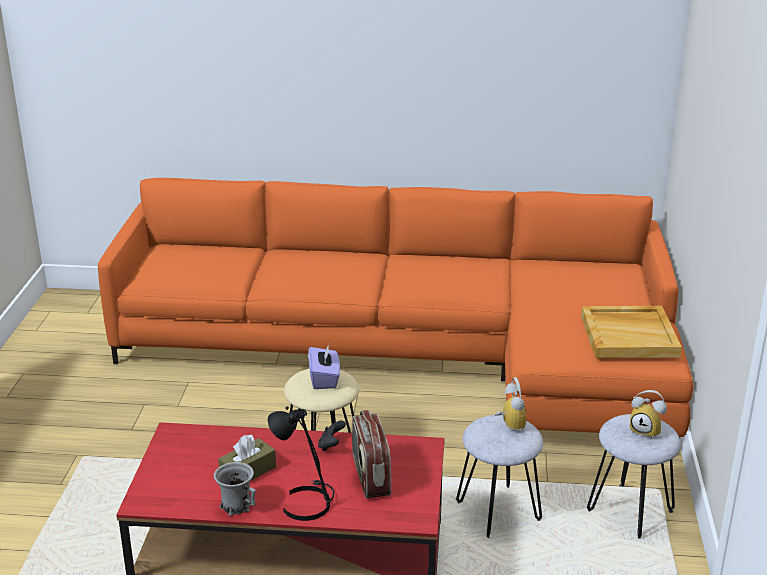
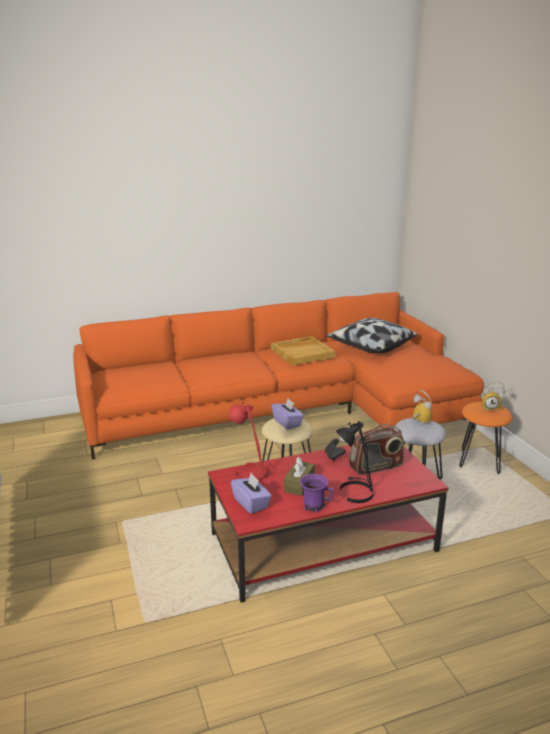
camera: 25 degrees left, 5 degrees down
(167, 480) = (251, 503): none -> purple tissue box
(208, 439) = (252, 472): none -> red table lamp
(236, 505) = (313, 505): grey mug -> purple mug
(370, 476) = (376, 467): radio -> radio turned 75 degrees counterclockwise
(559, 282) = (370, 346): none -> pillow
(629, 335) = (436, 364): beige tray -> beige tray (302, 352)
(630, 511) = (480, 462): grey stool -> orange stool

